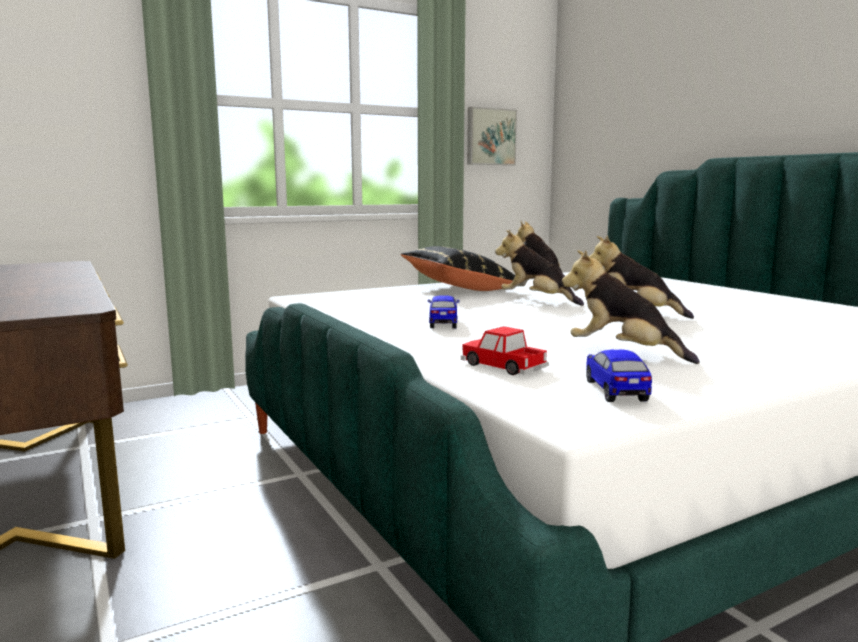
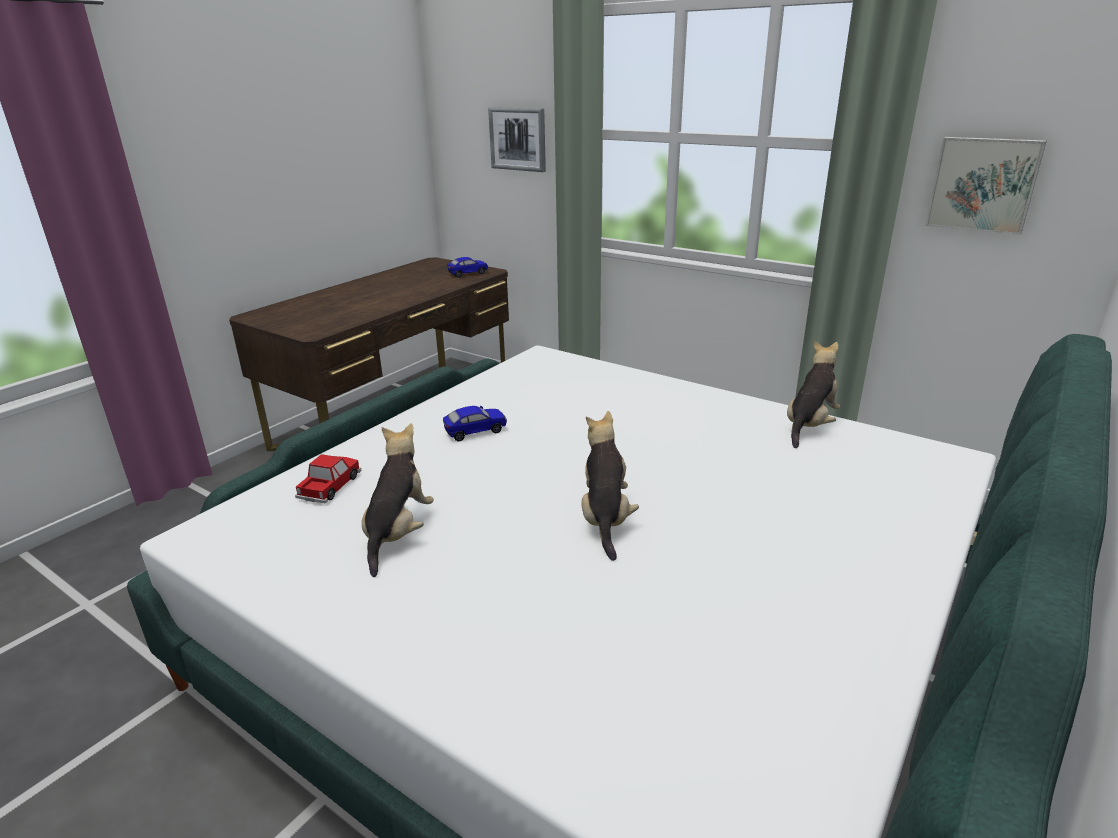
camera: 65 degrees right, 15 degrees up
(70, 101) = (518, 139): none -> picture
(460, 289) = (663, 401): black pillow -> none
(536, 300) = (635, 450): plush toy -> none
(615, 390) = (270, 543): toy car -> toy car (468, 274)

